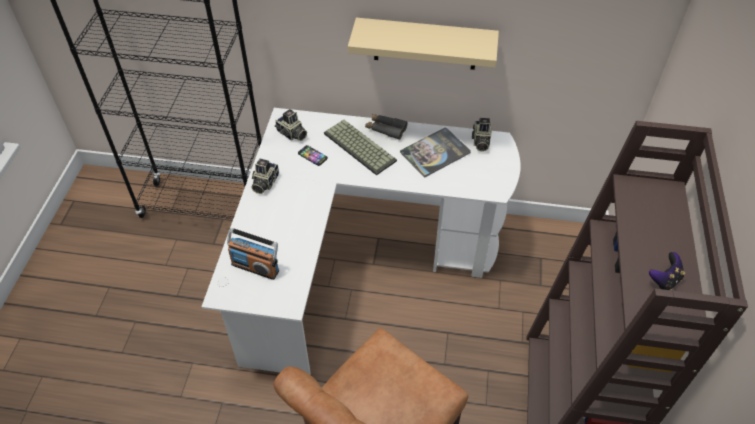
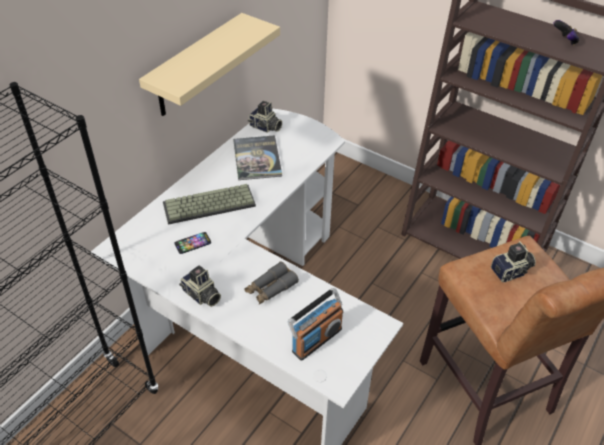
camera: 65 degrees left, 5 degrees down
(292, 134) = (147, 249): camera -> camera (512, 272)
(386, 129) = (200, 178): grey binoculars -> grey binoculars (271, 288)

